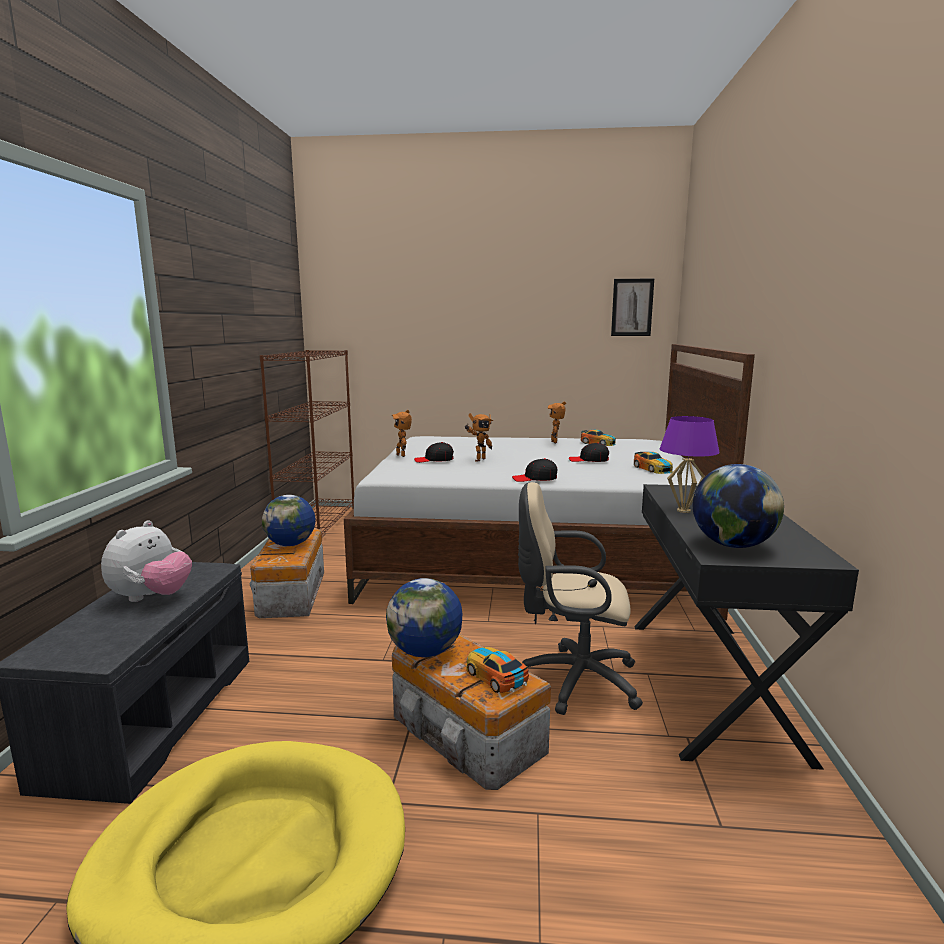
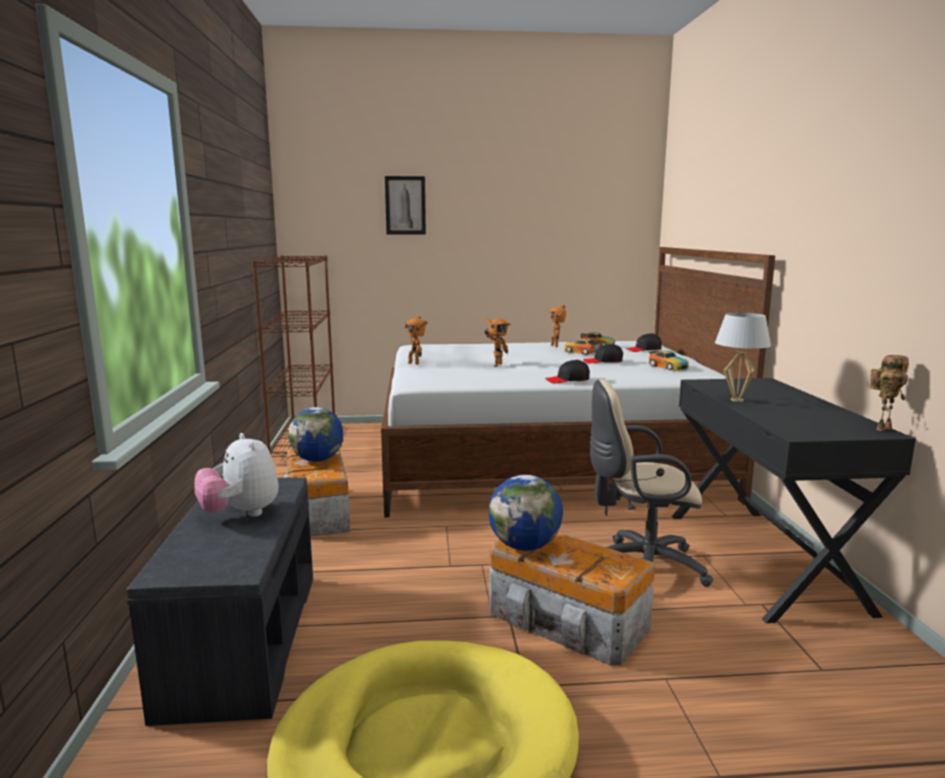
camera: 10 degrees left, 0 degrees up
(151, 597) = (241, 513): plush toy -> plush toy turned 135 degrees clockwise
(434, 460) = (452, 367): black cap -> black cap (644, 350)
(495, 676) = (604, 561): toy car -> toy car (581, 352)
(632, 307) = (618, 211): picture -> picture (405, 205)
(683, 511) = (737, 400): purple table lamp -> white table lamp
(732, 545) = (802, 425): globe -> none
(827, 555) = (882, 428): none -> toy robot

